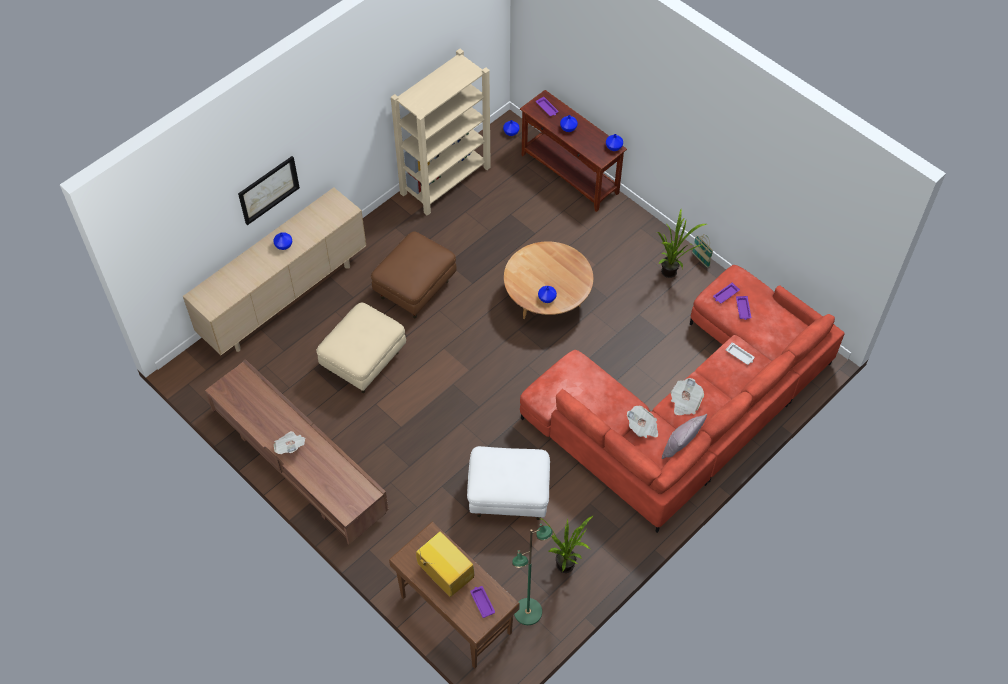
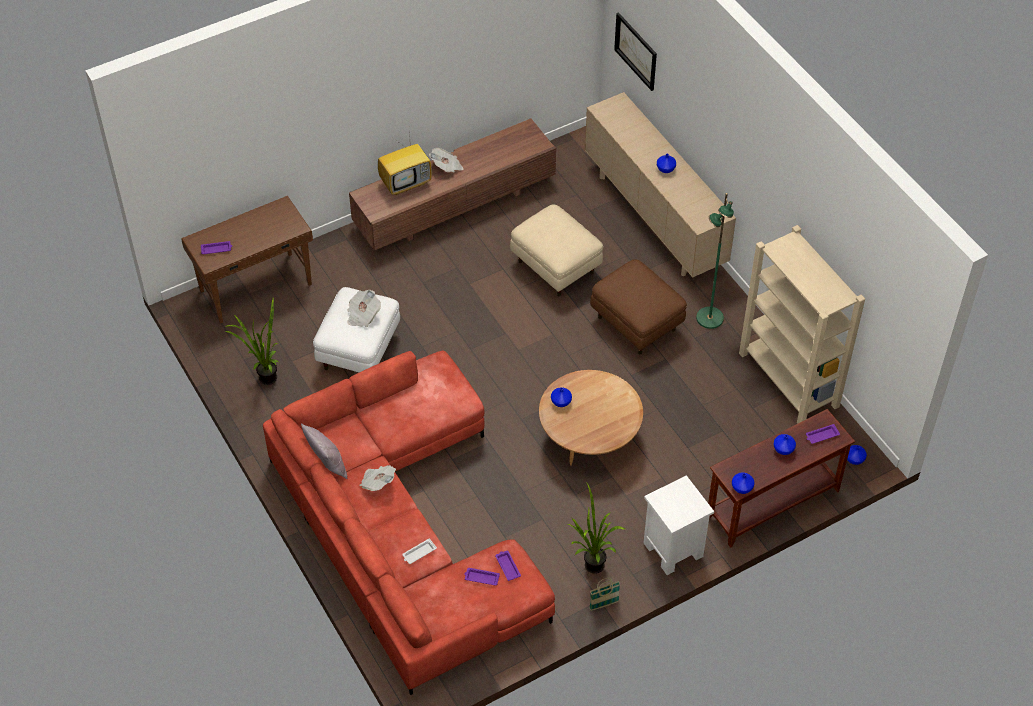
camera: 105 degrees right, 5 degrees down
(268, 189) = (697, 123): picture -> picture (636, 51)
(444, 574) = (255, 229): television -> television (406, 183)
(528, 612) = (234, 340): green floor lamp -> green floor lamp (709, 318)
(634, 227) = (672, 549): none -> white nightstand
(642, 427) = (362, 436): newspaper -> newspaper (363, 315)

